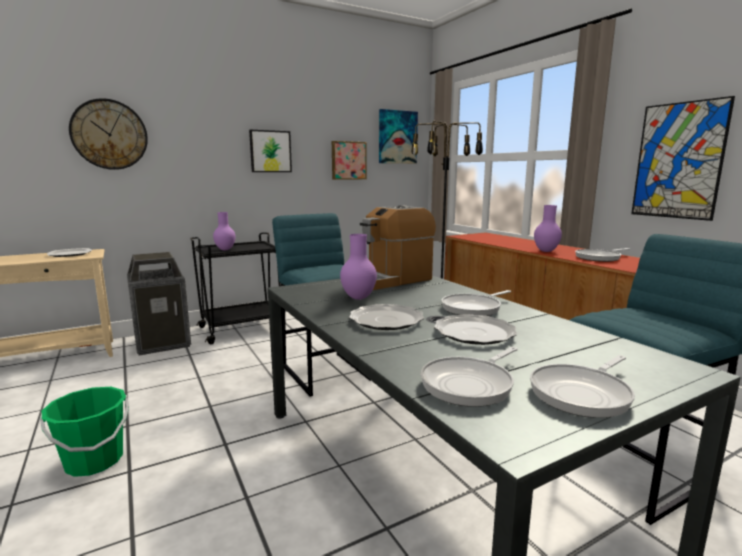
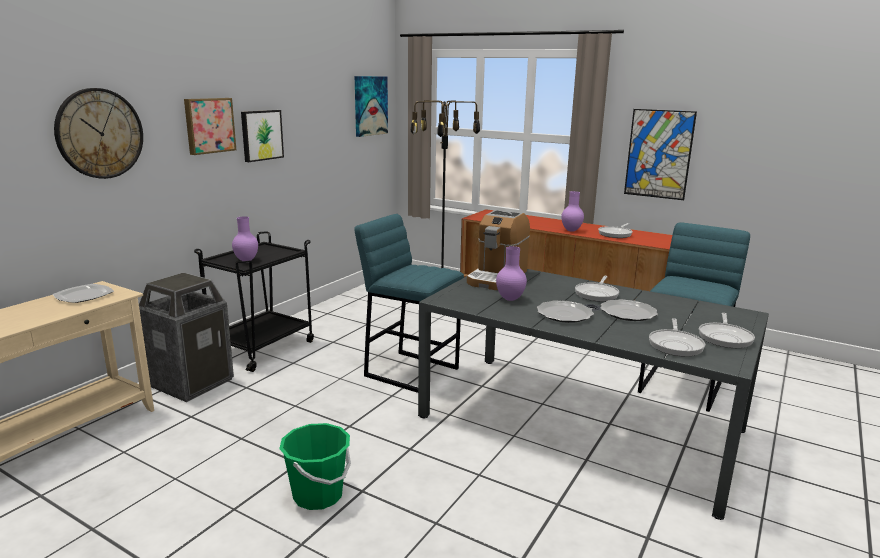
camera: 30 degrees left, 5 degrees up
(348, 160) = (330, 137): picture -> picture (209, 125)

